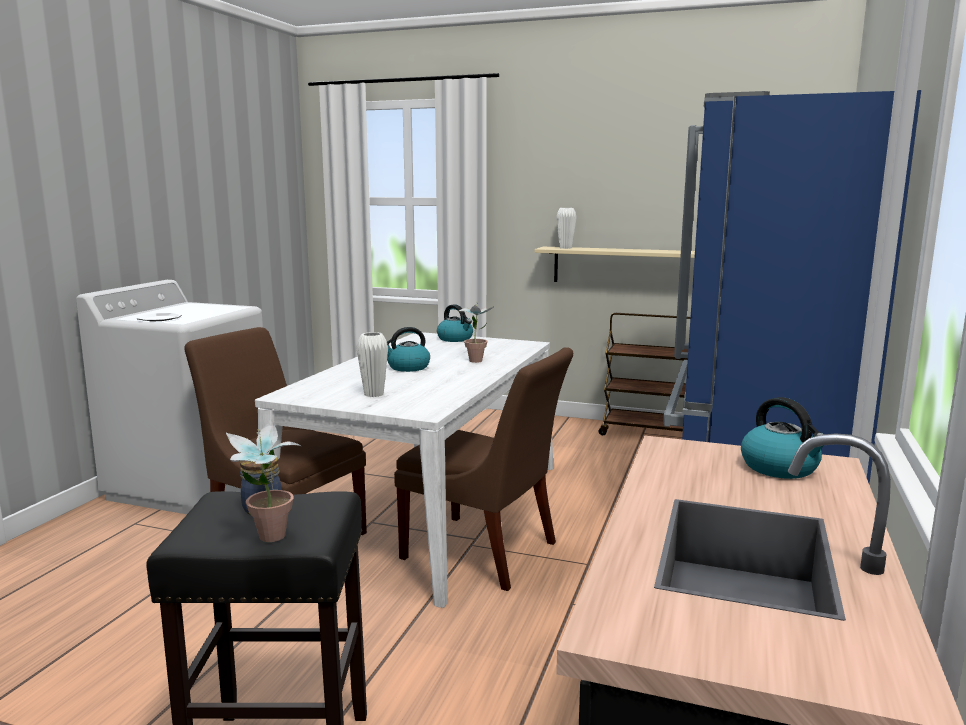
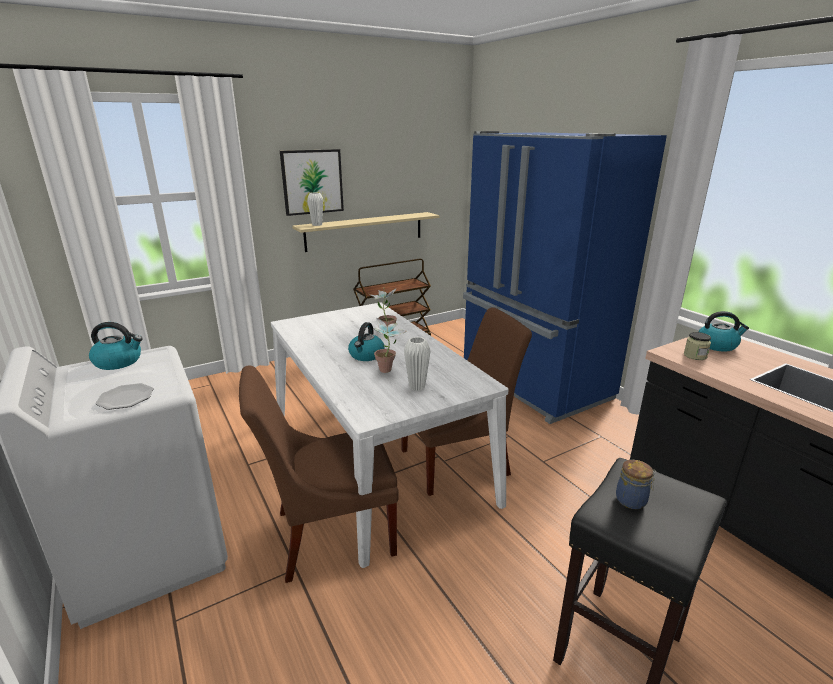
camera: 50 degrees left, 10 degrees up
(268, 541) = (694, 514): potted plant -> potted plant (388, 371)
(455, 339) = (319, 319): kettle -> kettle (119, 362)
(574, 195) = (312, 182): none -> picture
(692, 460) = (695, 356): none -> jar

